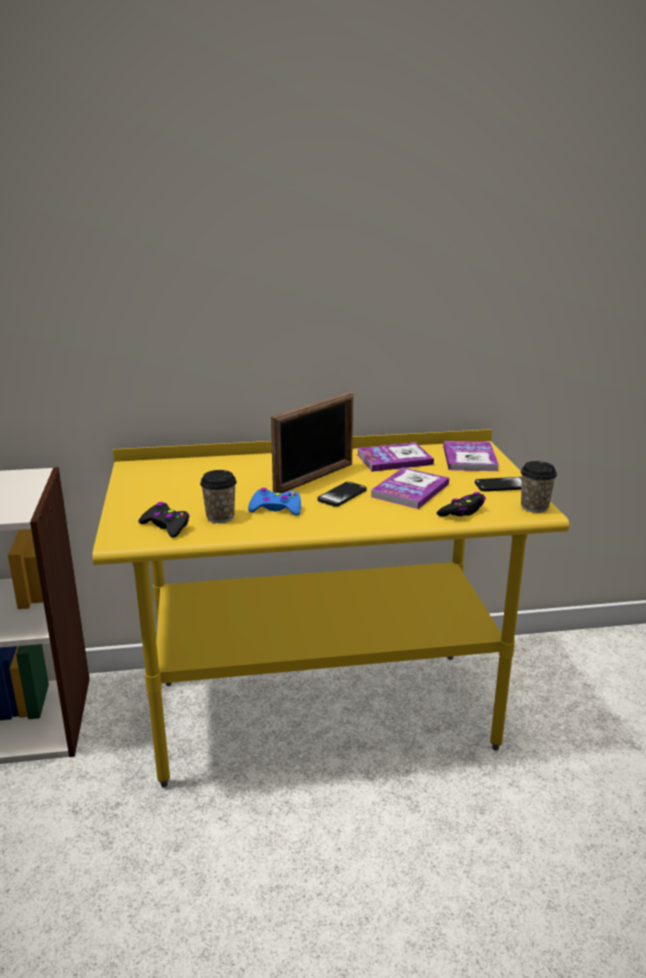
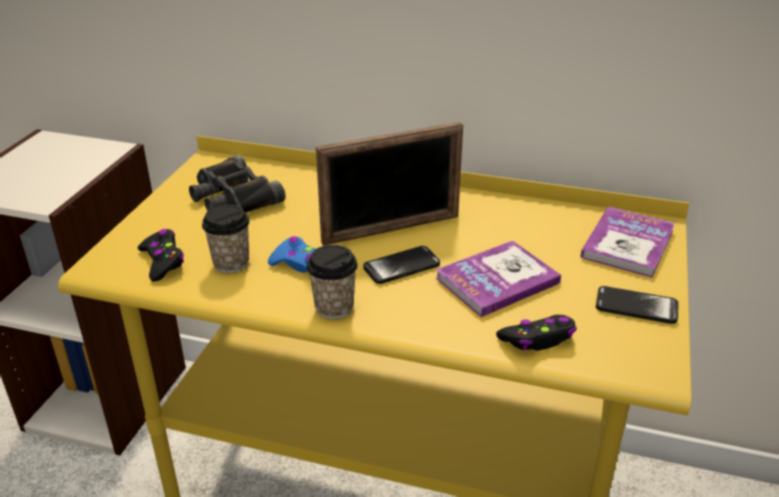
camera: 25 degrees right, 10 degrees up
(177, 482) = (233, 196): none -> black binoculars
(394, 459) = (520, 221): book -> none
(534, 507) = (653, 361): cup -> cup (334, 307)

